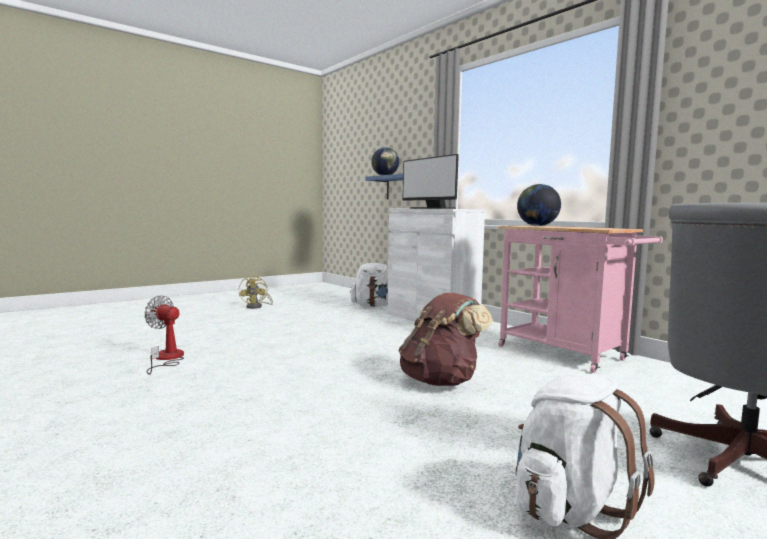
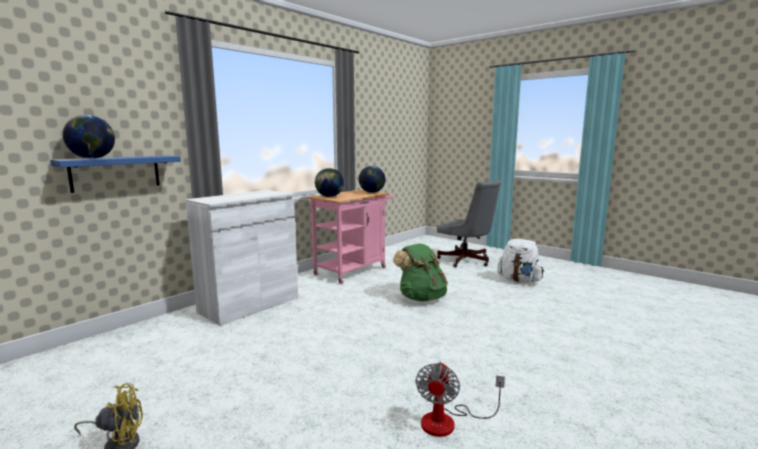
camera: 100 degrees left, 5 degrees up
(373, 306) = (170, 337): white backpack -> none
(431, 208) = (240, 196): monitor -> none
(441, 381) = (421, 298): brown backpack -> green backpack
(603, 228) = (372, 192): none -> globe

